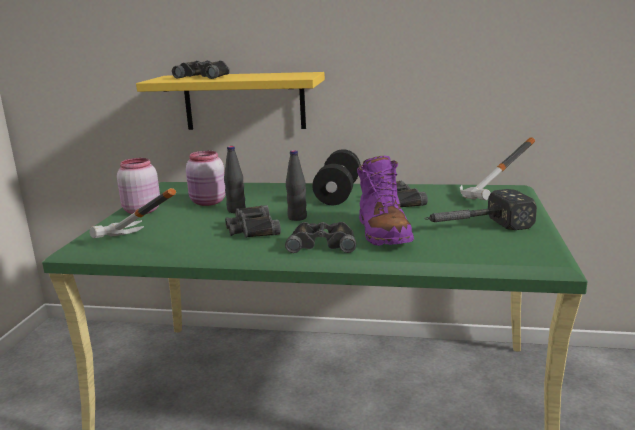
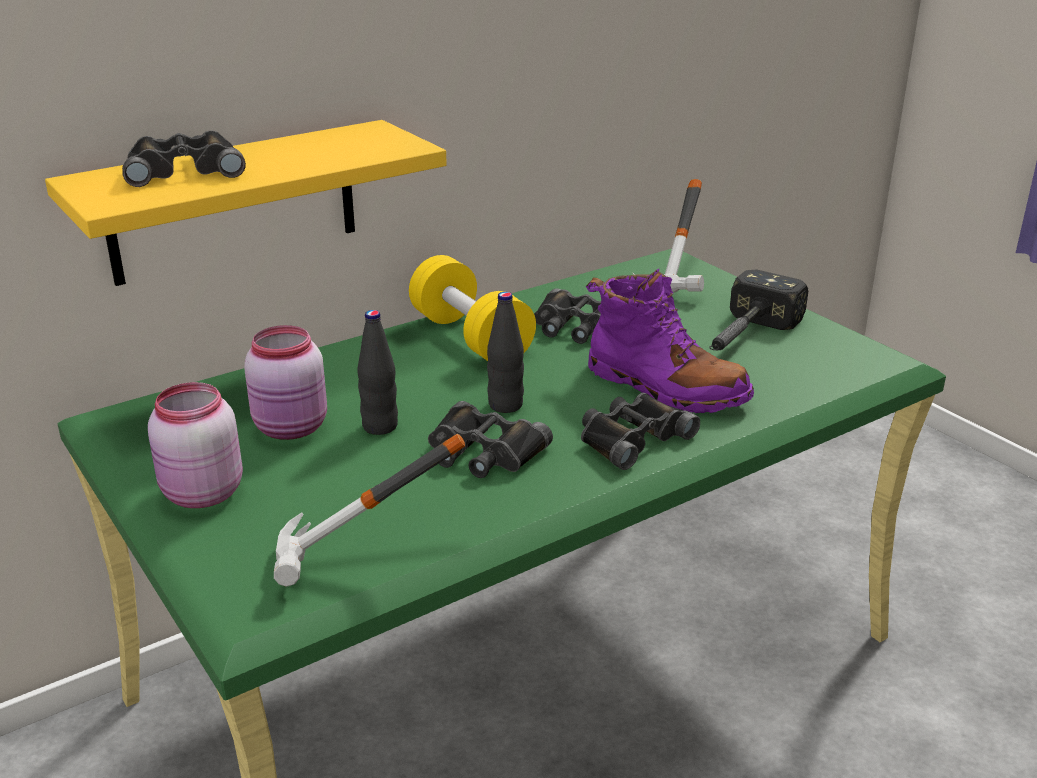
camera: 45 degrees left, 10 degrees up
(338, 193) = (471, 337): black dumbbell -> yellow dumbbell

